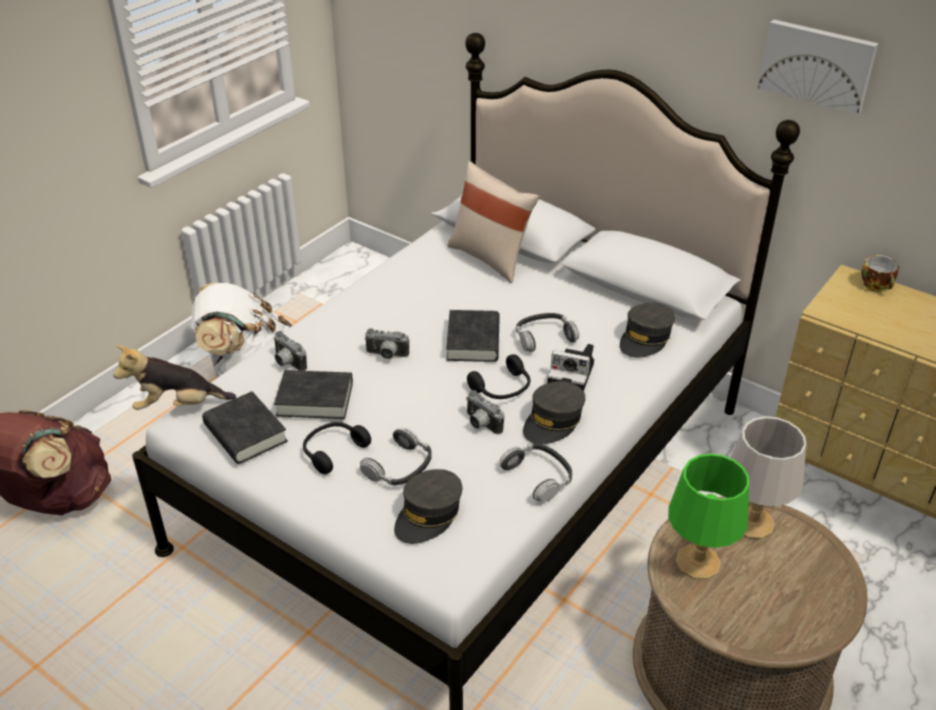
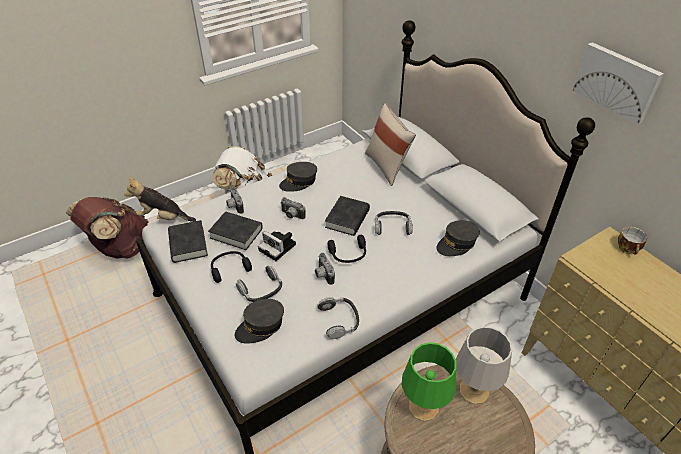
camera: 20 degrees right, 5 degrees up
(553, 421) = (368, 285): grey cap -> grey cap (299, 182)
(573, 373) = (397, 256): camera -> camera (278, 247)

